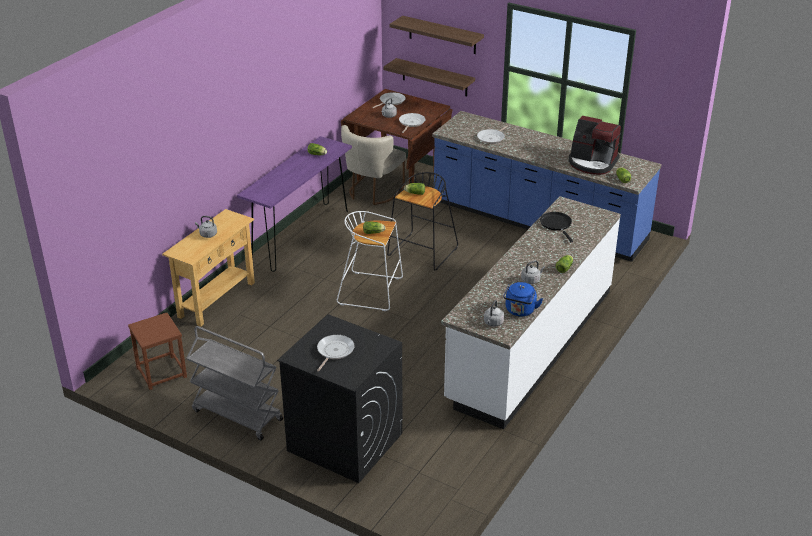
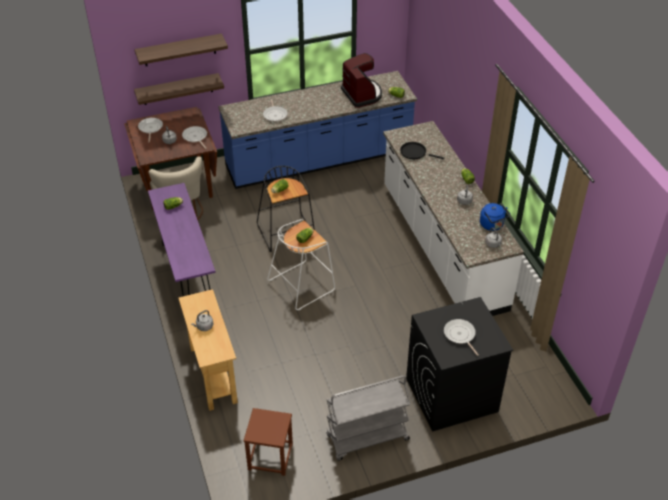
camera: 50 degrees left, 10 degrees up
(592, 163) = (362, 94): coffee machine -> coffee machine turned 90 degrees counterclockwise

